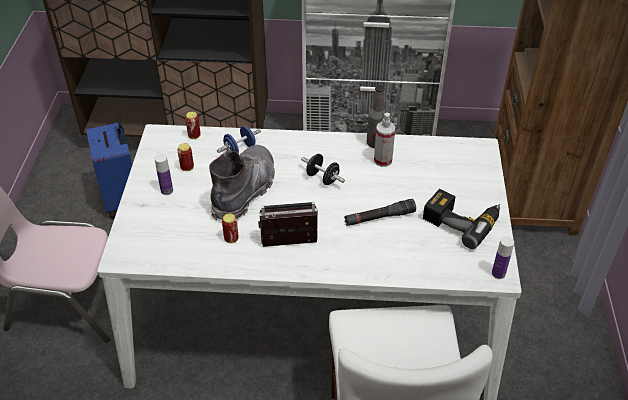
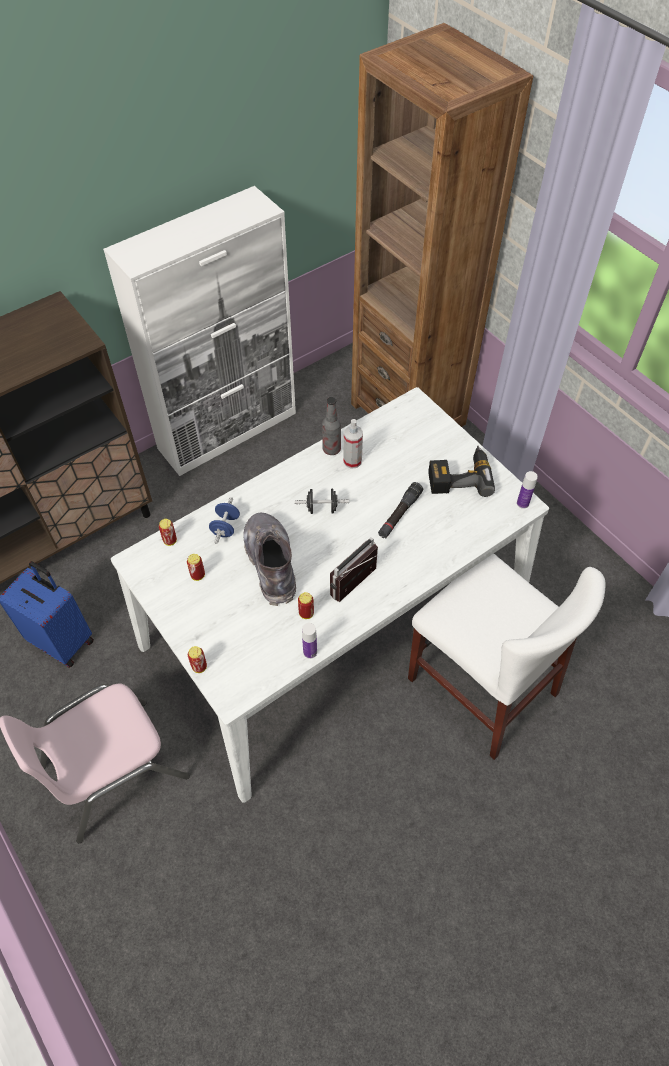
camera: 40 degrees left, 10 degrees up
(123, 224) = (199, 667): none -> can
(167, 190) = (203, 609): bottle -> bottle (310, 652)

